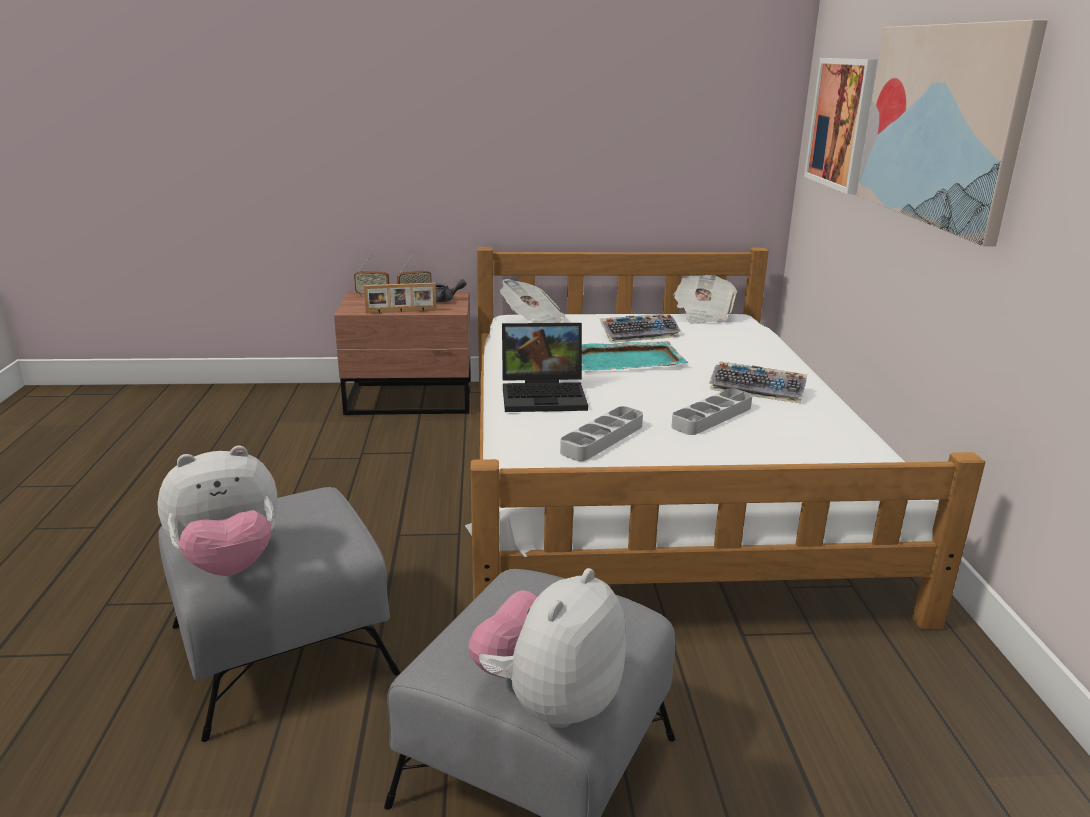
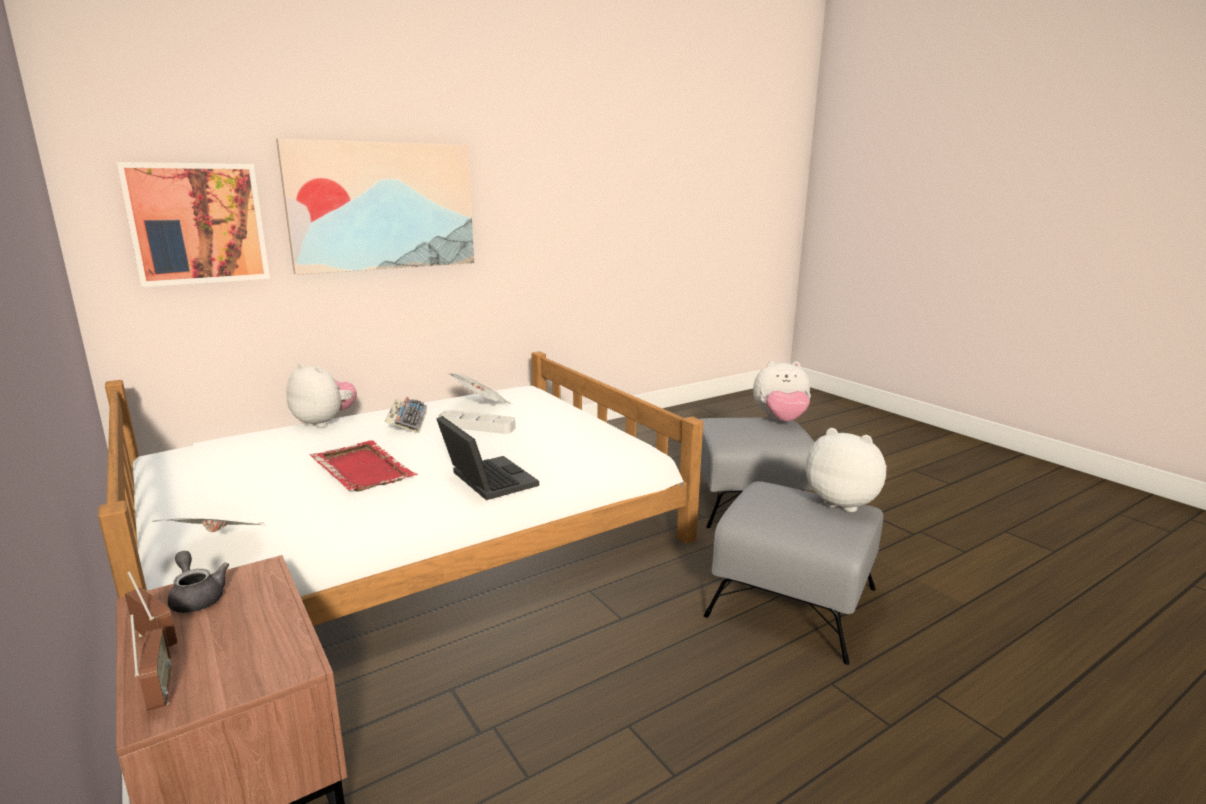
camera: 120 degrees left, 5 degrees down
(401, 312) = (287, 610): picture frame -> none
(602, 439) = (550, 447): grey tray -> none
(628, 360) = (362, 469): turquoise tray -> red tray
(640, 334) = (264, 478): keyboard -> none
(702, 315) = (169, 465): newspaper -> newspaper (481, 404)
(783, 360) = (324, 422): none -> plush toy

